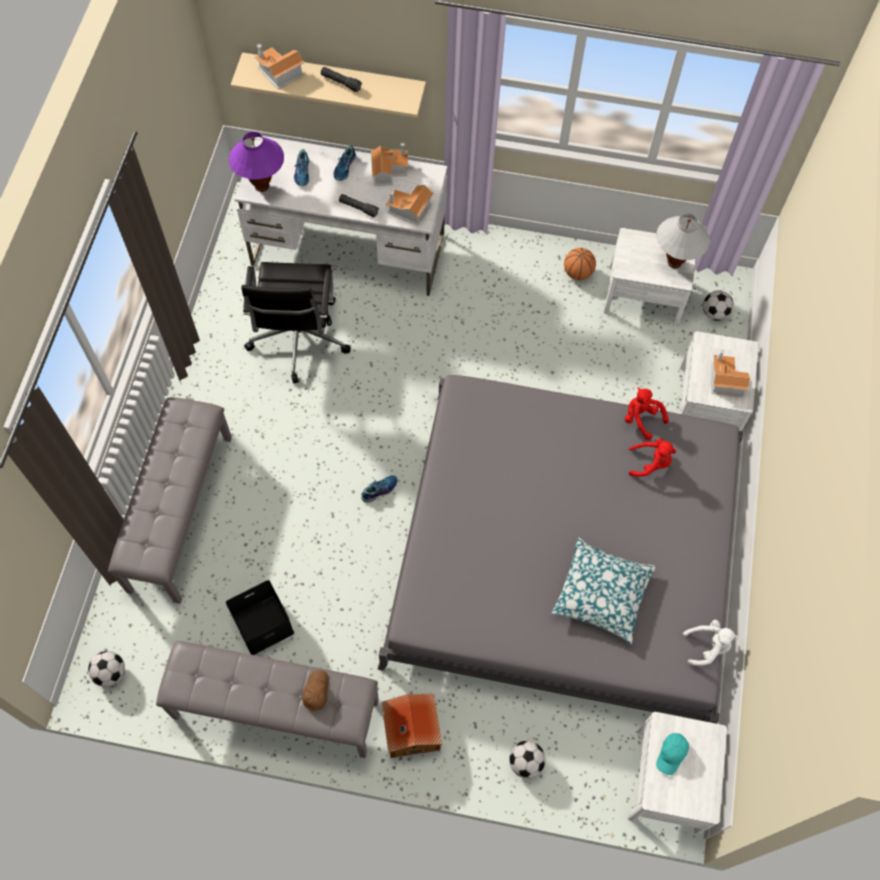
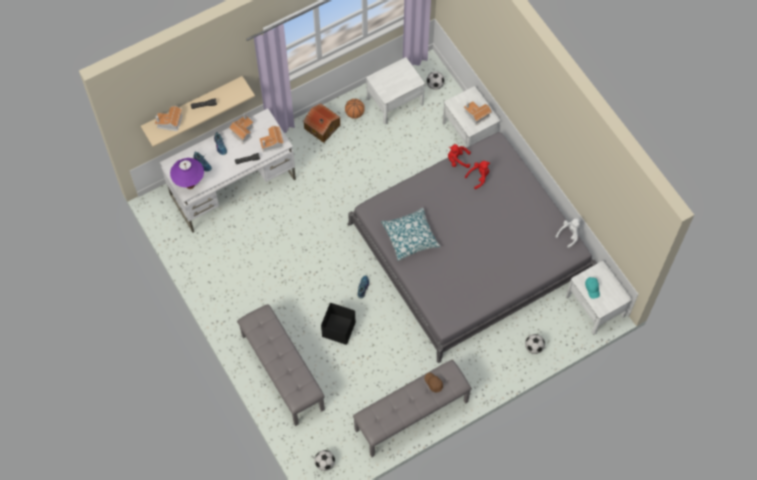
camera: 40 degrees left, 0 degrees up
(263, 623) = (370, 386): black storage box -> black storage box (338, 328)
(298, 340) = (254, 250): black office chair -> none
(410, 730) = (475, 375): toy house -> toy house (322, 128)
(602, 594) = (509, 248): pillow -> pillow (410, 237)
(674, 263) = (406, 76): white table lamp -> none

